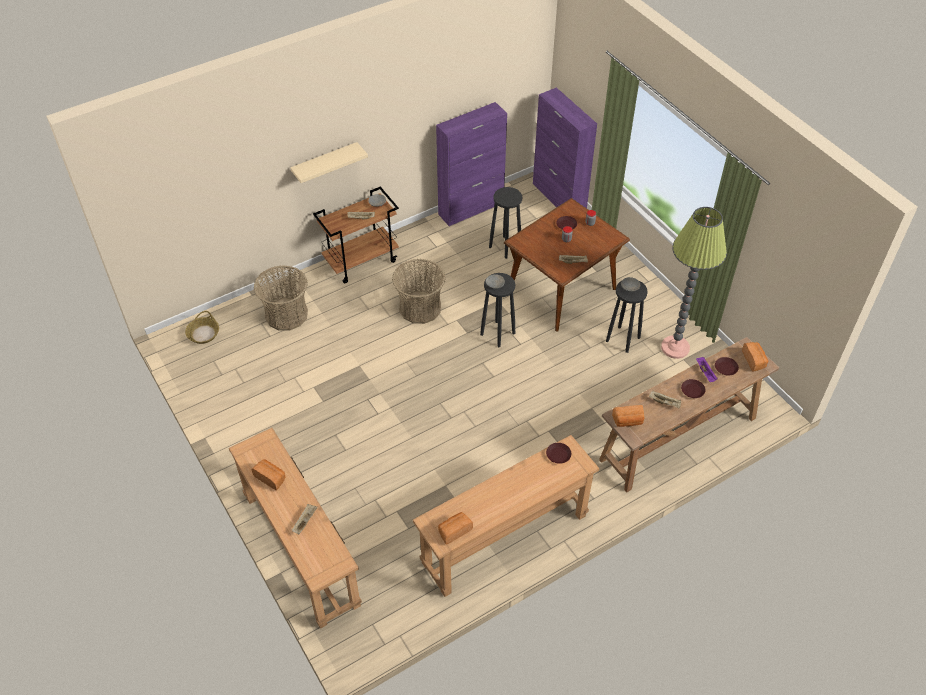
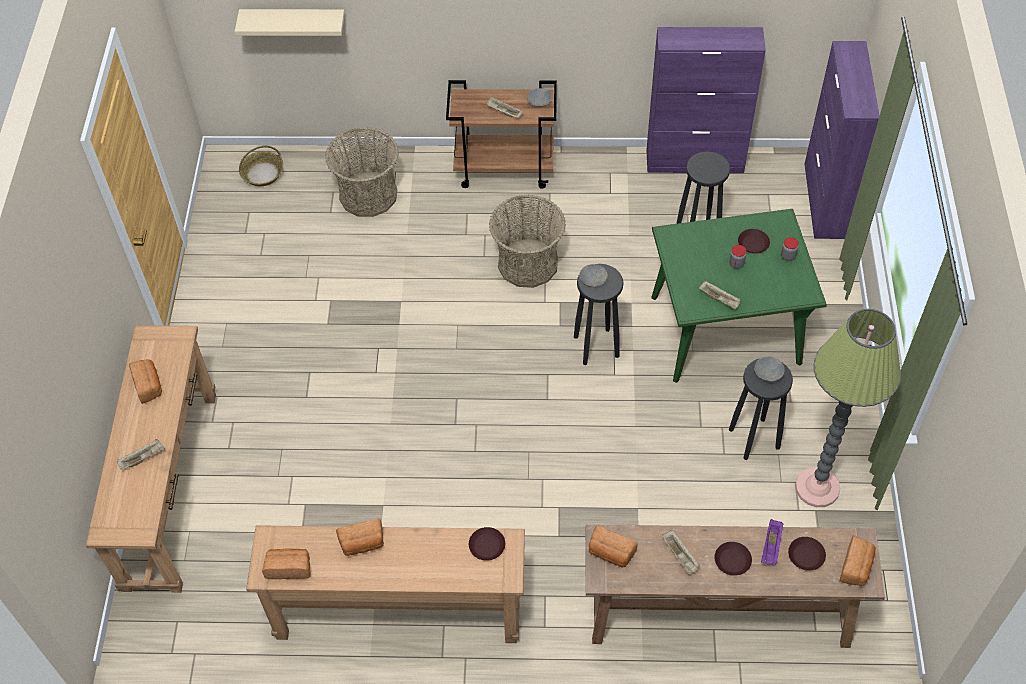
camera: 35 degrees right, 5 degrees up
(325, 163) = (476, 21): beige shelf -> beige shelf (294, 22)
(486, 493) = (362, 544): none -> bread
(561, 290) = (725, 329): brown dining table -> green dining table

